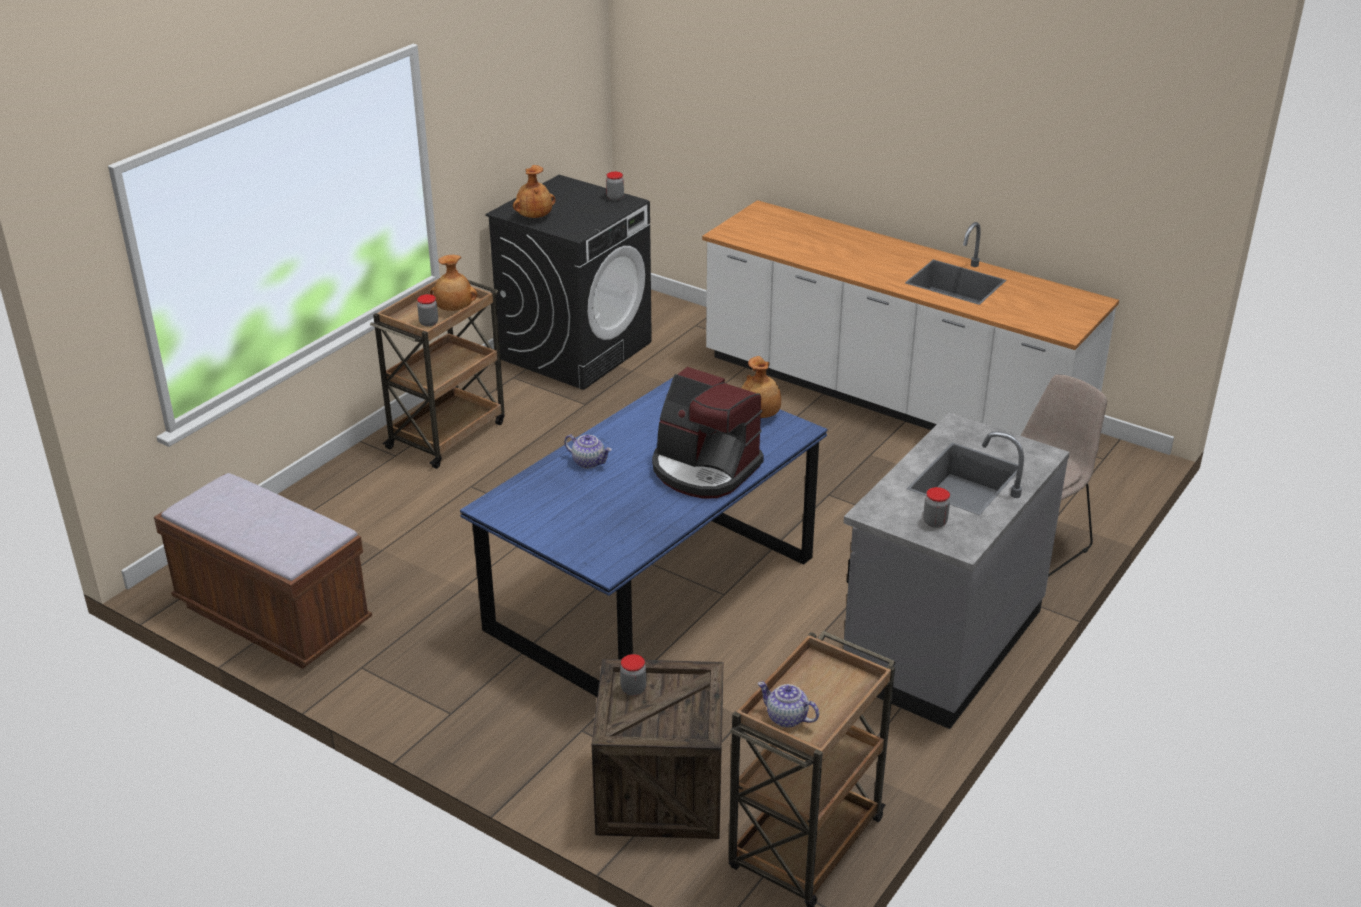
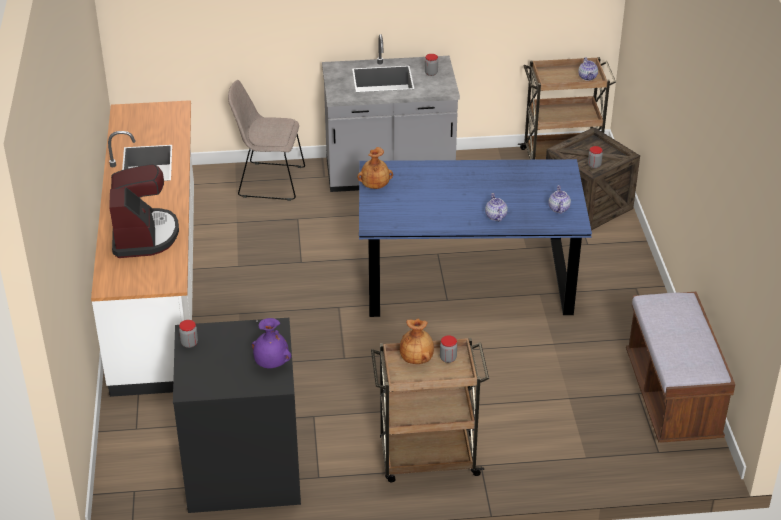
camera: 130 degrees left, 5 degrees up
(534, 217) = (271, 363): brown vase -> purple vase
(535, 512) = (558, 208): none -> teapot
(704, 469) = (450, 178): coffee machine -> coffee machine (144, 236)

